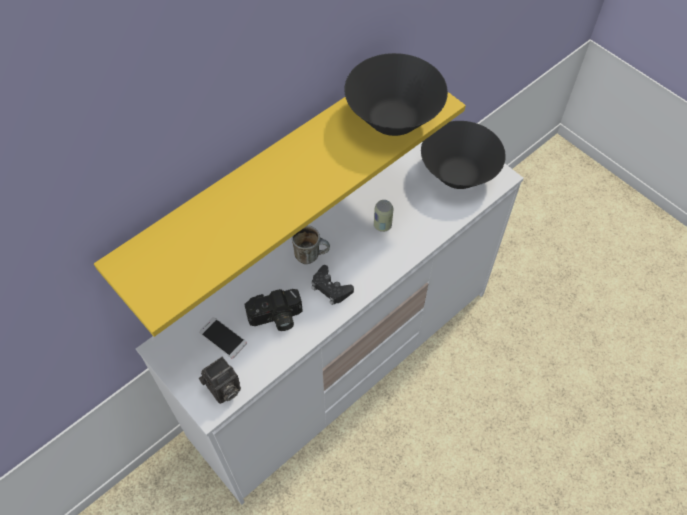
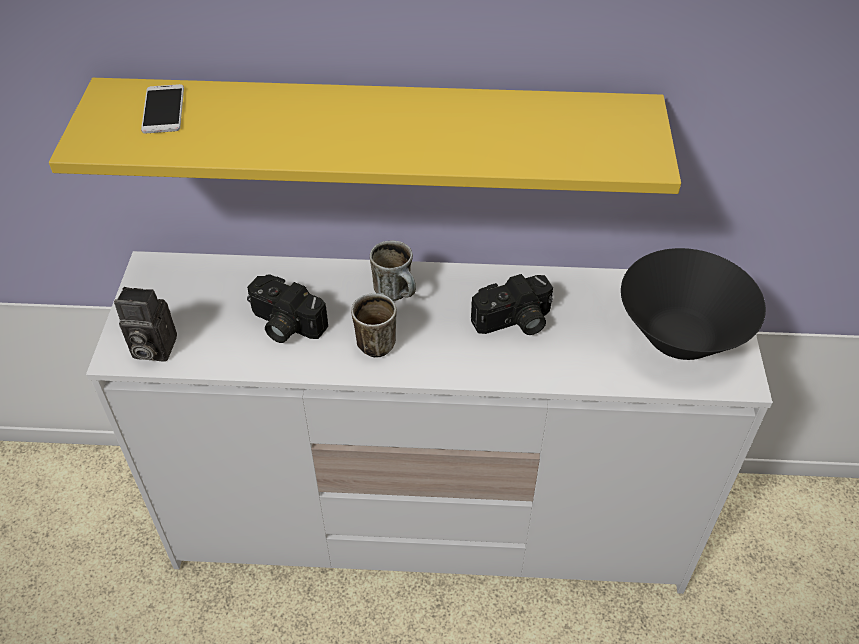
camera: 45 degrees right, 10 degrees down
(223, 338) = (213, 302): phone -> phone (163, 109)
(331, 288) = (376, 340): black game controller -> mug
(382, 225) = (514, 322): can -> camera
(393, 119) = (563, 142): black bowl -> none

